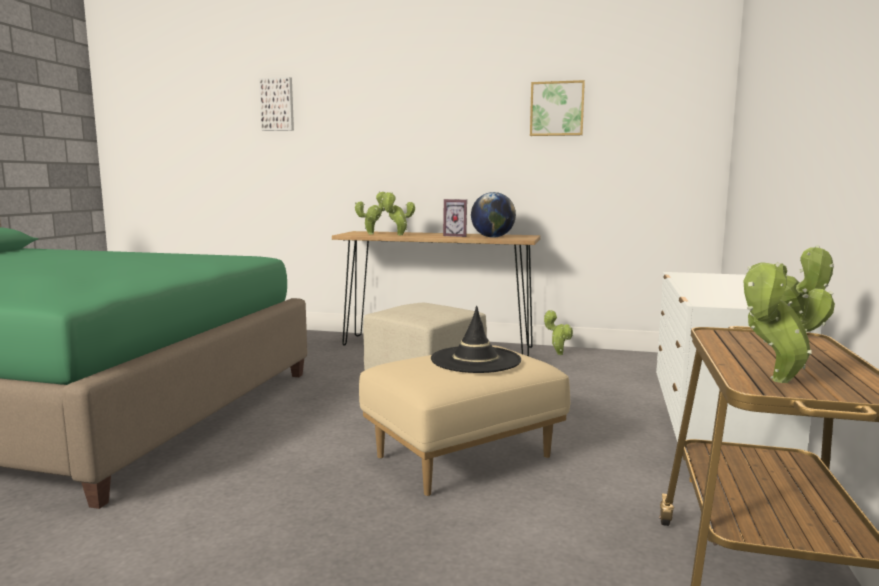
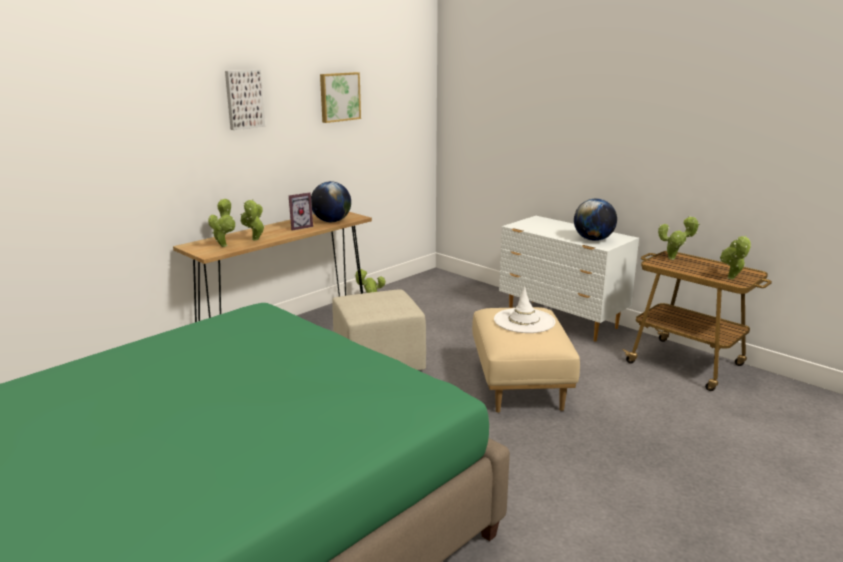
camera: 60 degrees left, 10 degrees up
(277, 104) = (47, 106): picture -> picture (244, 99)
(475, 360) = (524, 321): black hat -> white hat
(724, 297) = (593, 240): none -> globe

